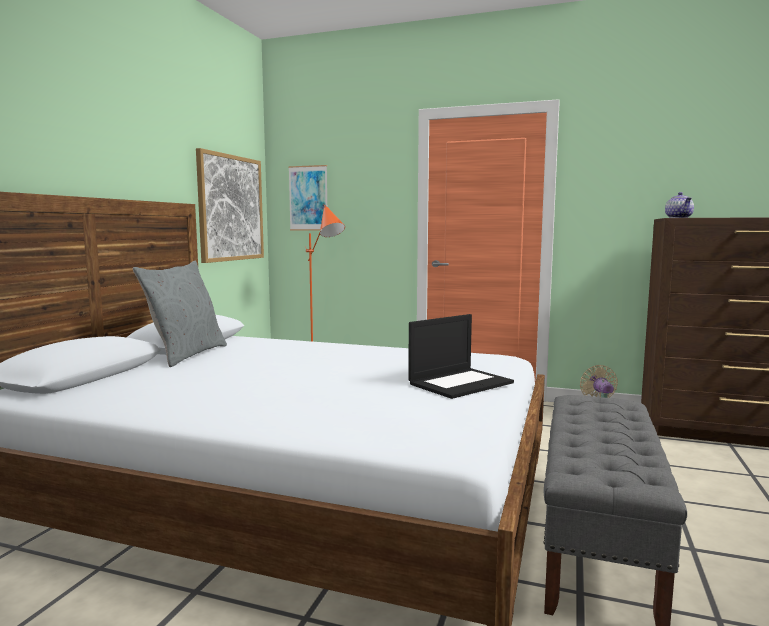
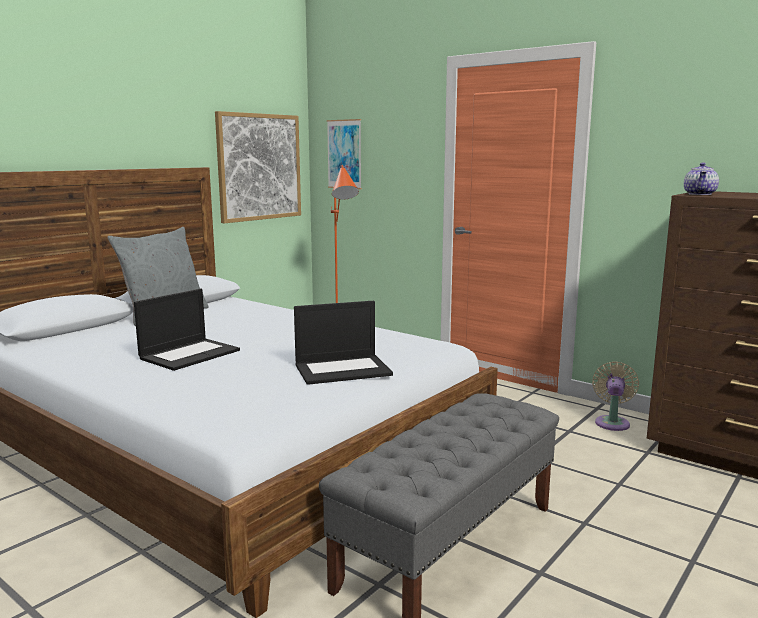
camera: 20 degrees right, 5 degrees up
(283, 385) = (190, 354): none -> laptop

